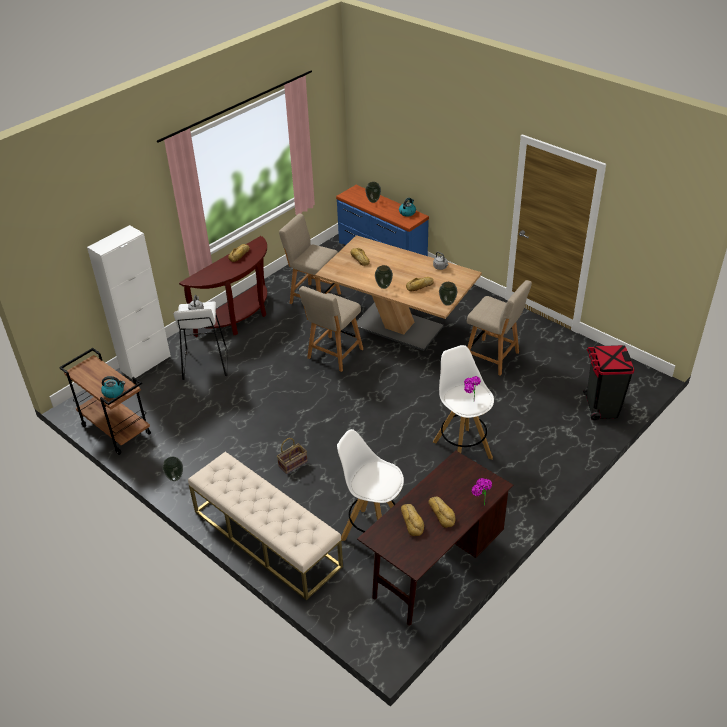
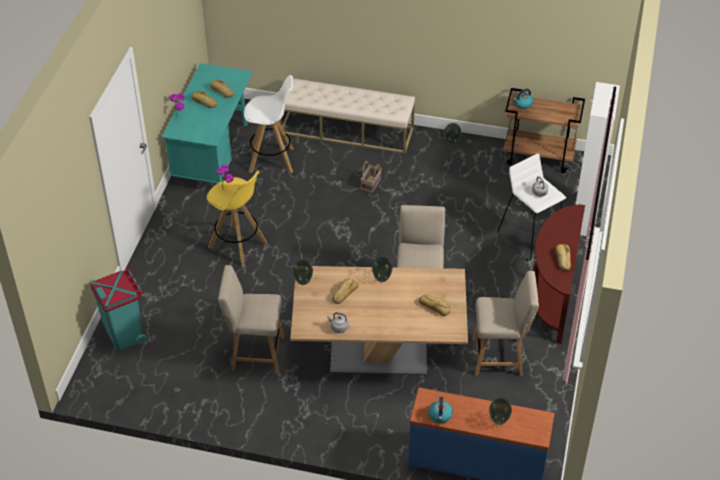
camera: 150 degrees right, 5 degrees up
(435, 567) = (213, 155): brown desk -> turquoise desk
(462, 449) = (238, 246): white stool -> yellow stool
(601, 407) = (124, 334): black trash can -> turquoise trash can

